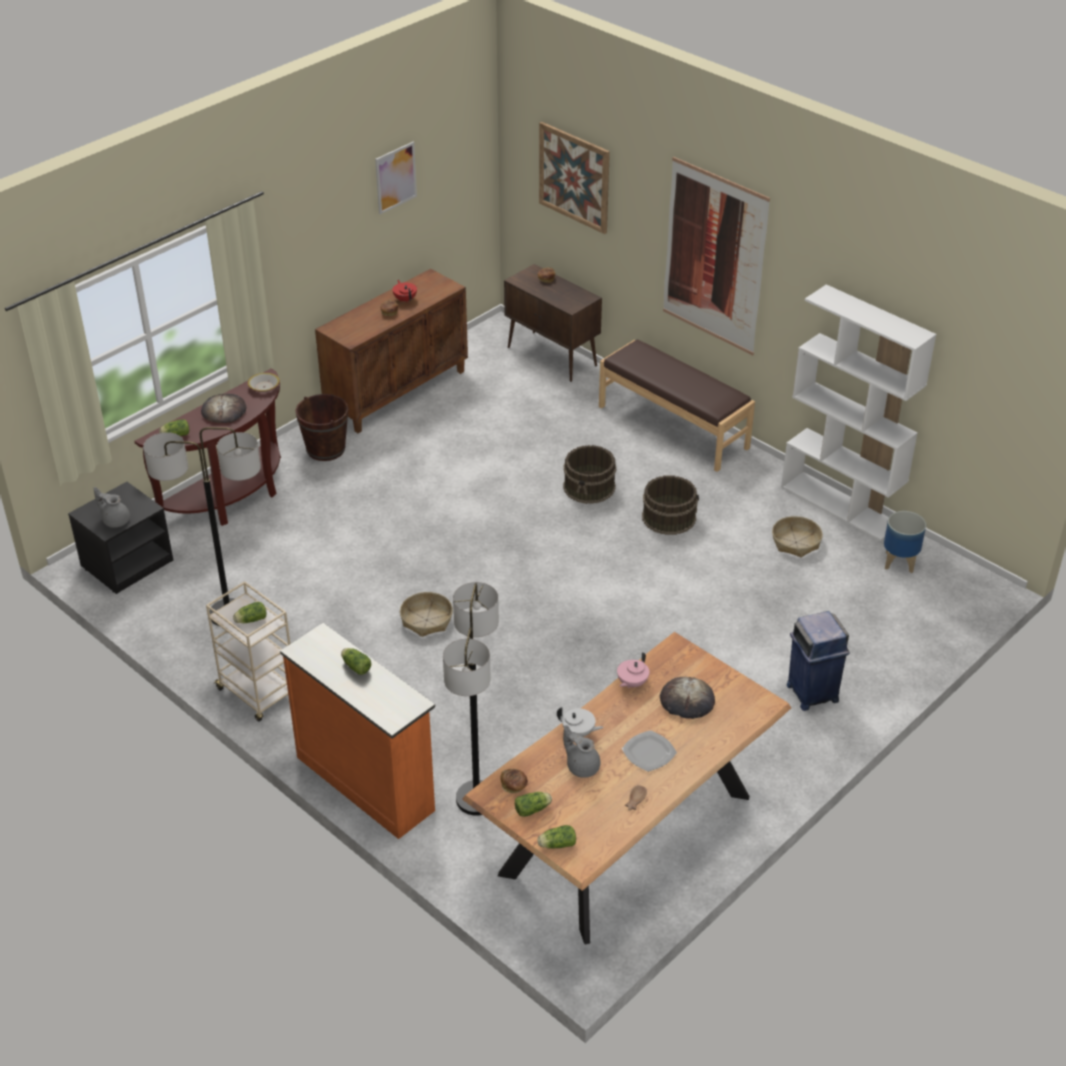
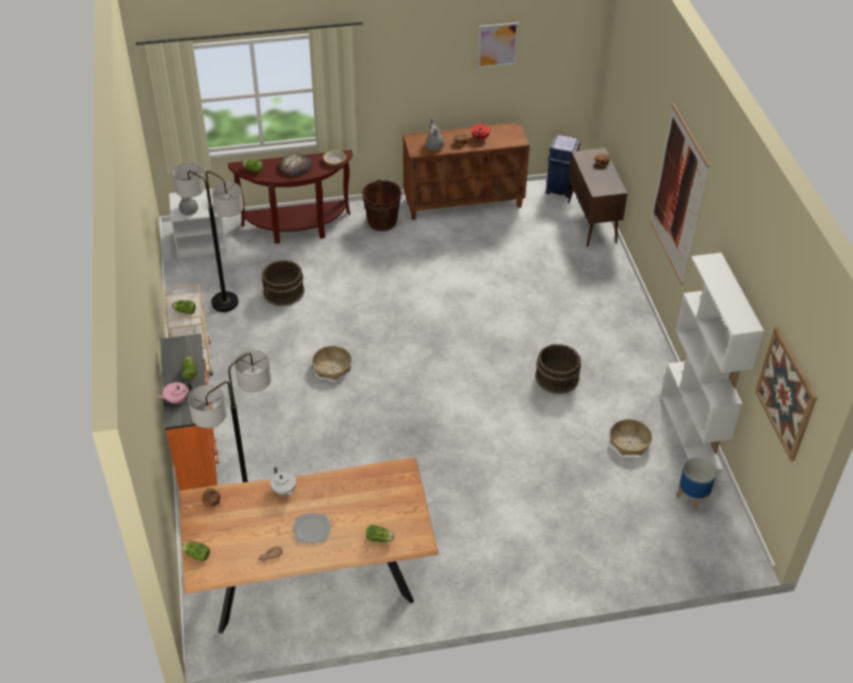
camera: 35 degrees right, 5 degrees up
(127, 563) = (202, 241): black nightstand -> white nightstand
(533, 809) = (207, 524): lettuce -> lettuce (380, 538)
(574, 177) = (631, 92): picture -> picture (786, 394)
(582, 766) = (263, 513): grey teapot -> grey teapot (434, 146)
(590, 487) = (524, 329): brown bucket -> brown bucket (284, 292)
(631, 683) = (350, 476): pink teapot -> pink teapot (176, 399)
(673, 427) = (627, 313): brown bench -> none
(686, 701) = (372, 509): bread -> none
(812, 692) = (529, 555): blue trash can -> blue trash can (560, 188)

